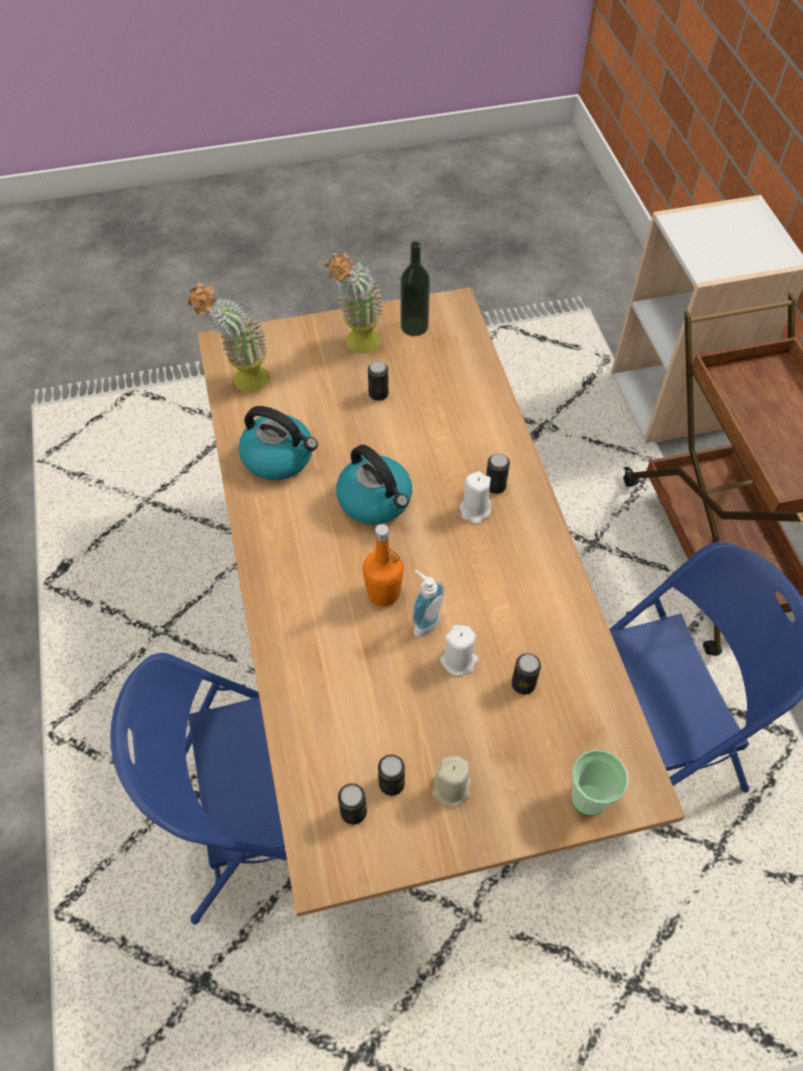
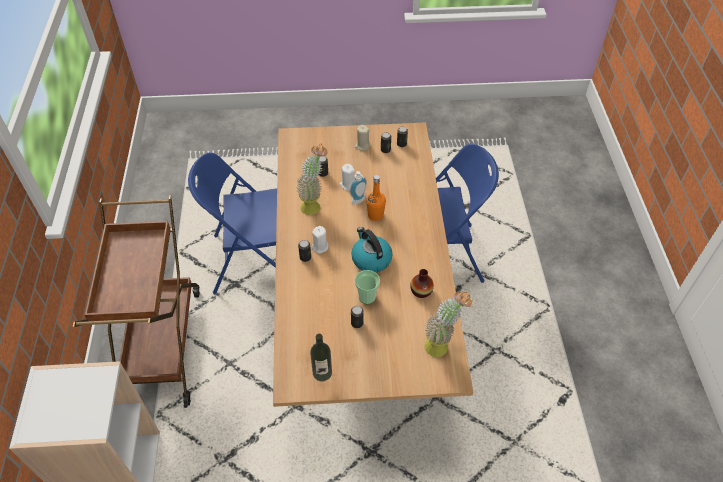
camera: 170 degrees left, 5 degrees down
(279, 457) = (421, 291): kettle -> vase
(358, 347) = (363, 361): potted plant -> potted plant (314, 204)
(589, 798) = (311, 137): cup -> cup (367, 297)

